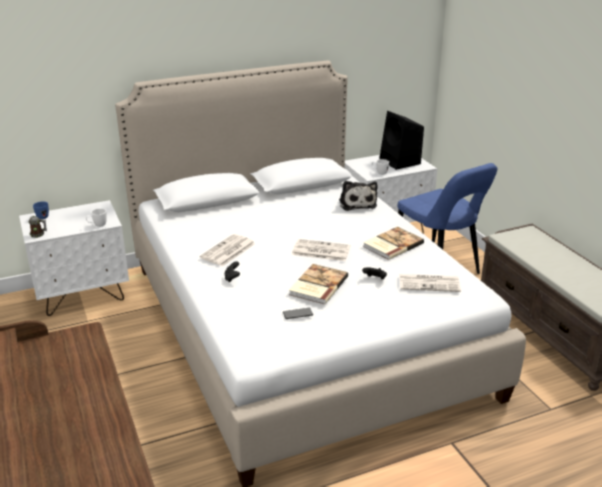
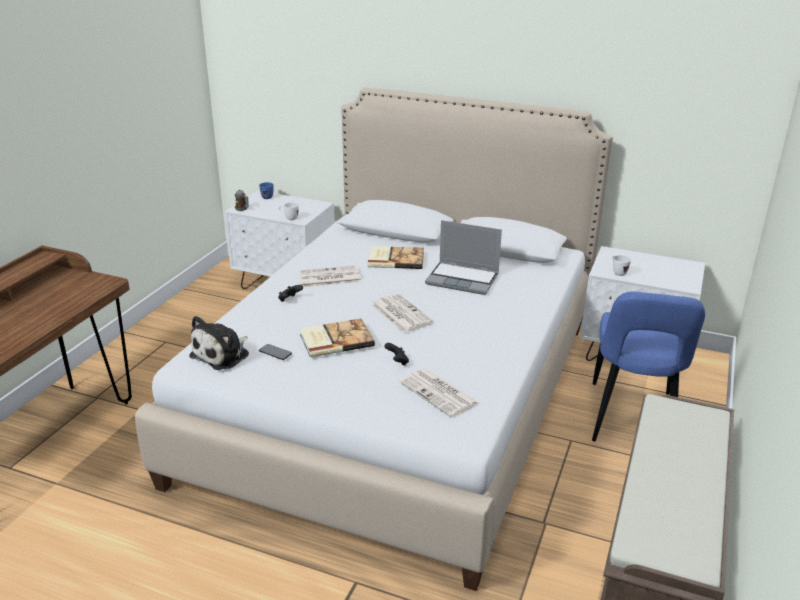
camera: 45 degrees right, 0 degrees up
(313, 213) = (463, 279): none -> laptop
(357, 203) = (523, 289): plush toy -> plush toy (223, 354)
(392, 245) = (477, 341): book -> book (395, 259)
(400, 162) = (667, 271): black speaker -> none

